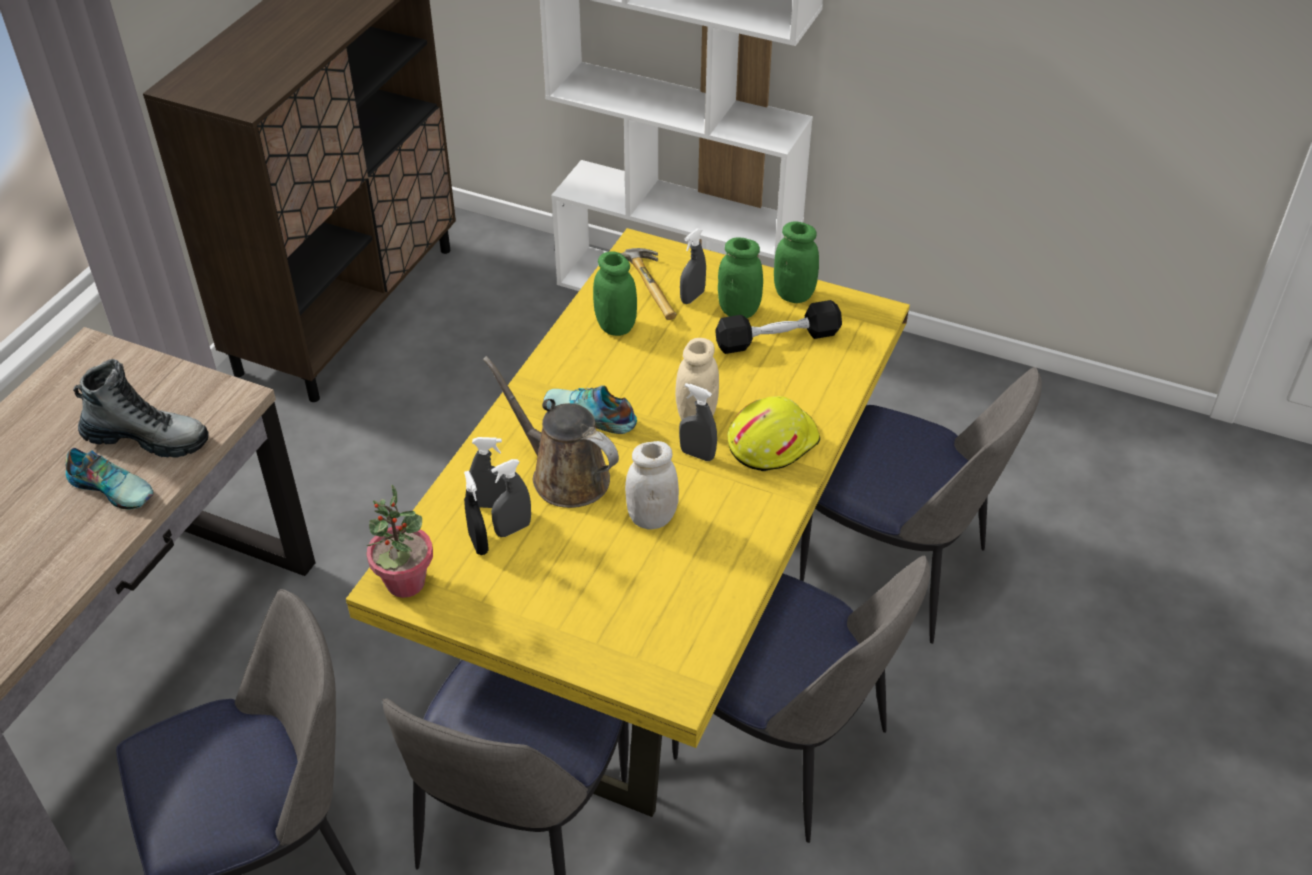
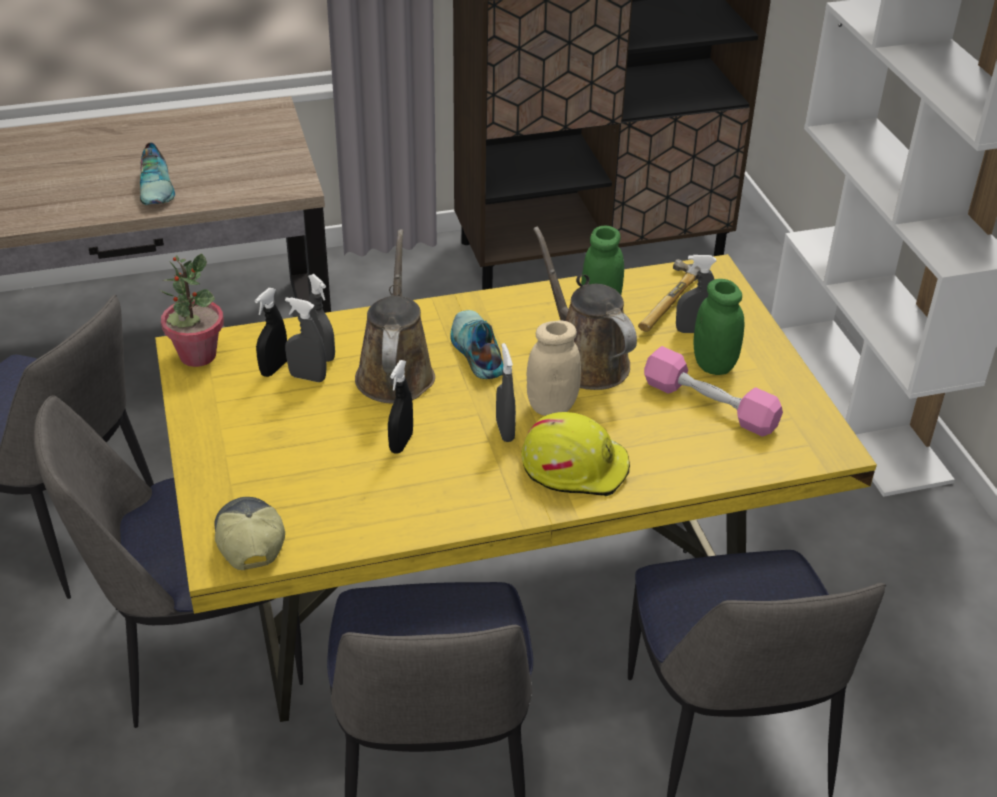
camera: 50 degrees right, 5 degrees down
(147, 439) = (216, 175): boot -> none
(652, 518) = (401, 443): white jar -> black spray bottle
(664, 368) = (585, 360): none -> brown watering can
(673, 664) = (248, 539): none -> cap
(777, 339) = (709, 405): black dumbbell -> pink dumbbell
(794, 294) = (781, 386): green jar -> none

